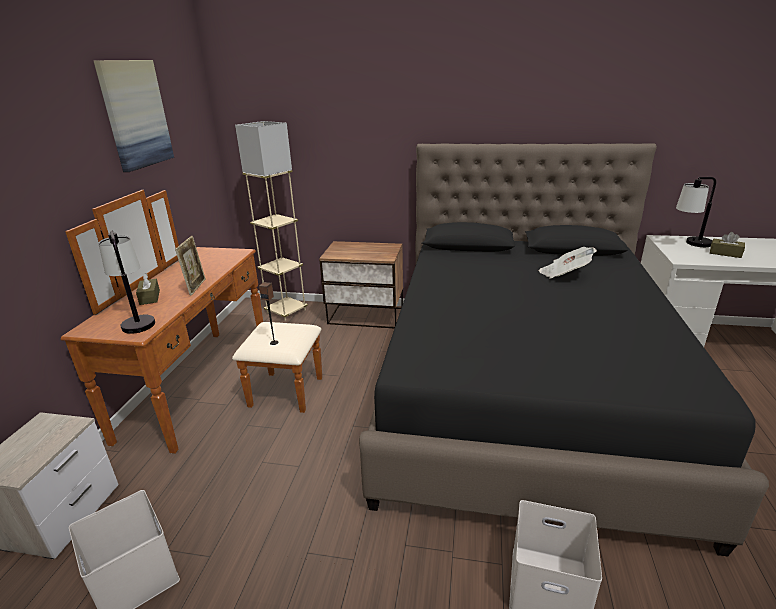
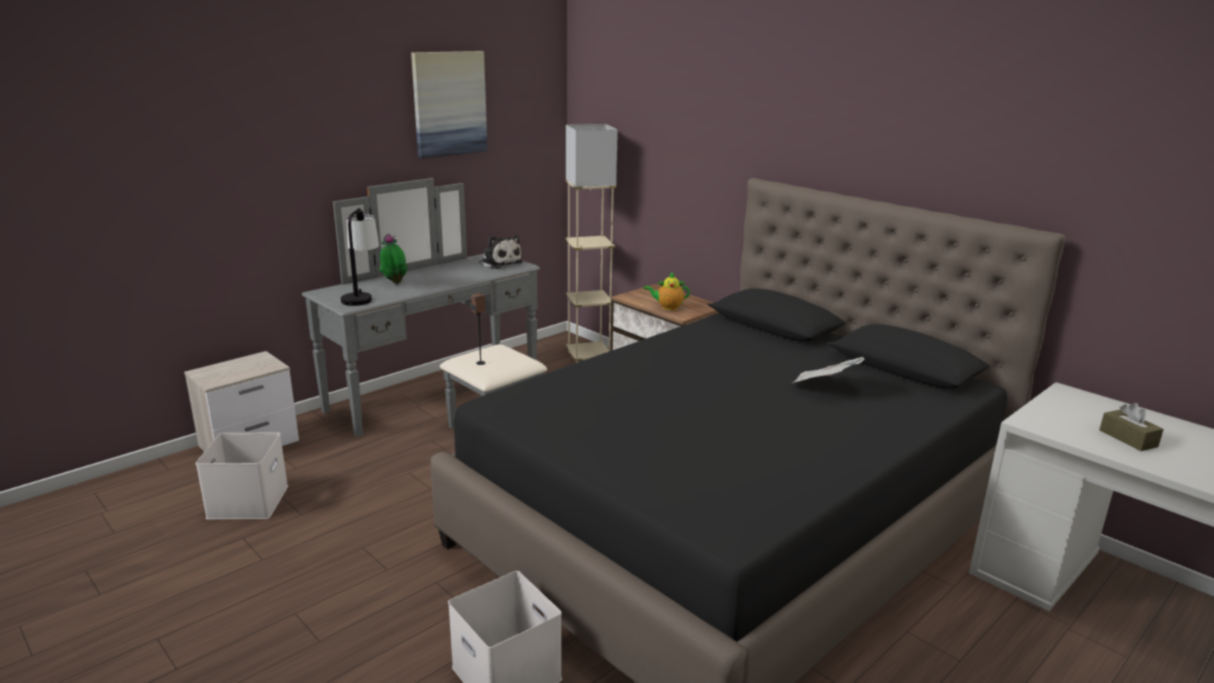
camera: 35 degrees right, 5 degrees down
(149, 297) = (395, 282): brown tissue box -> potted plant
(196, 287) = (439, 285): picture frame -> none
(218, 255) = (499, 263): none -> plush toy
(219, 385) = (448, 400): brown dresser -> grey dresser
(369, 255) = (668, 307): none -> teapot
(690, 245) = (1095, 412): table lamp -> none

